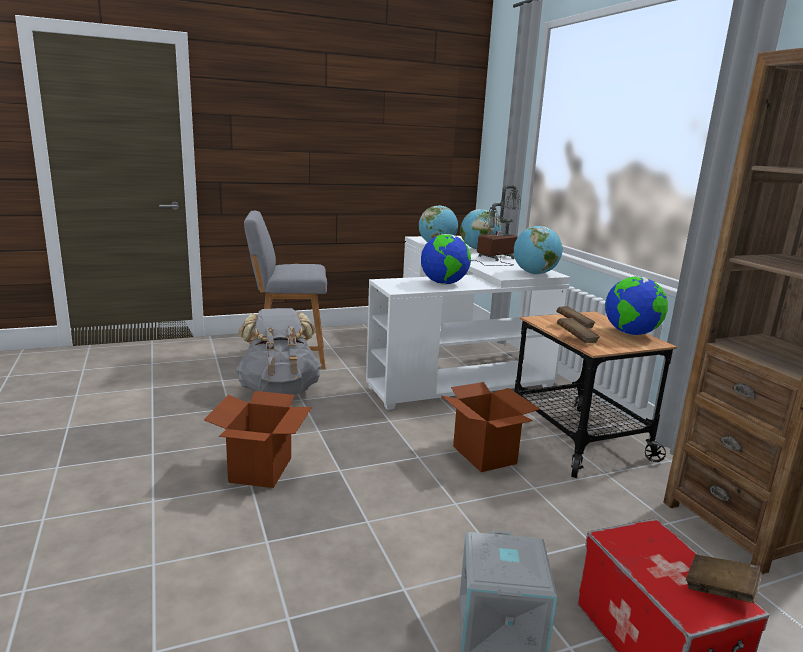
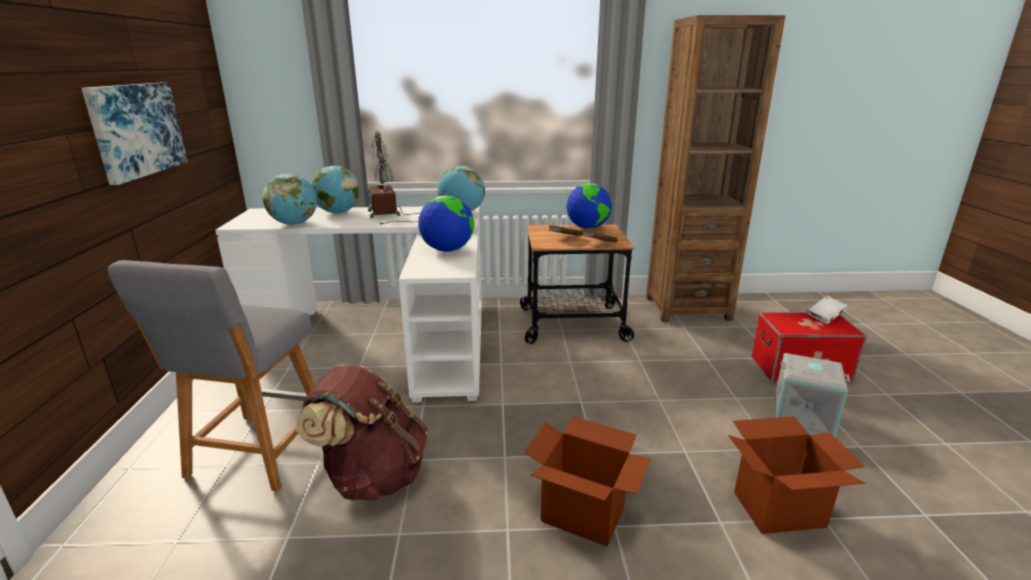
camera: 70 degrees left, 5 degrees up
(279, 391) = (372, 476): grey backpack -> brown backpack
(364, 158) = (136, 129): none -> picture
(484, 455) = (586, 368): cardboard box -> cardboard box (779, 509)
(719, 591) = (825, 317): brown book -> white book

